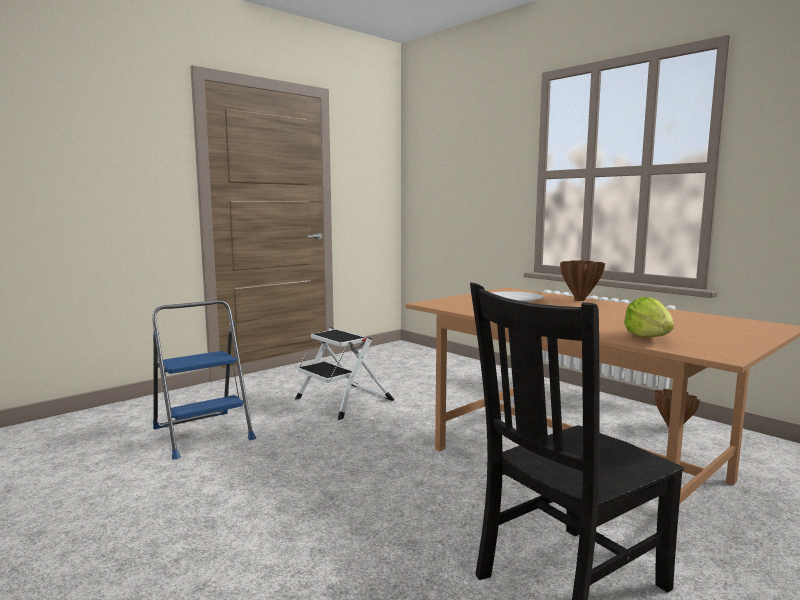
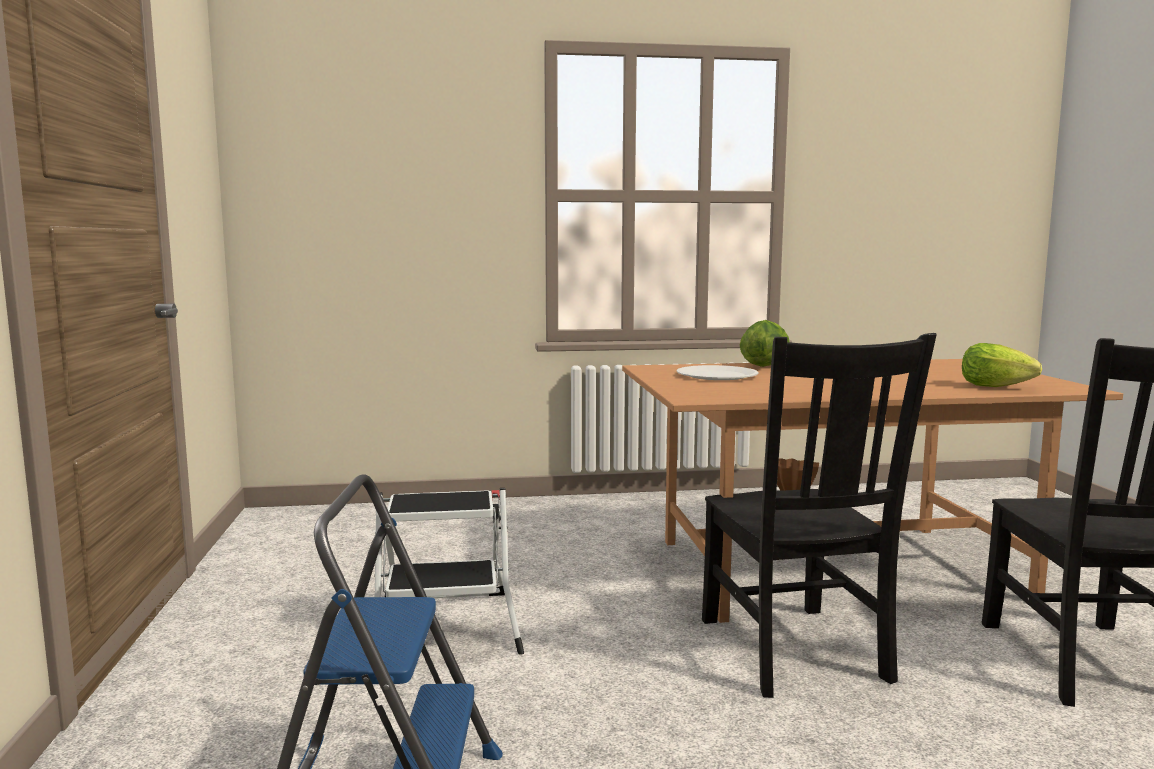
camera: 55 degrees left, 0 degrees up
(427, 475) = (795, 652): none -> black chair
(580, 300) = (764, 366): brown vase -> lettuce

